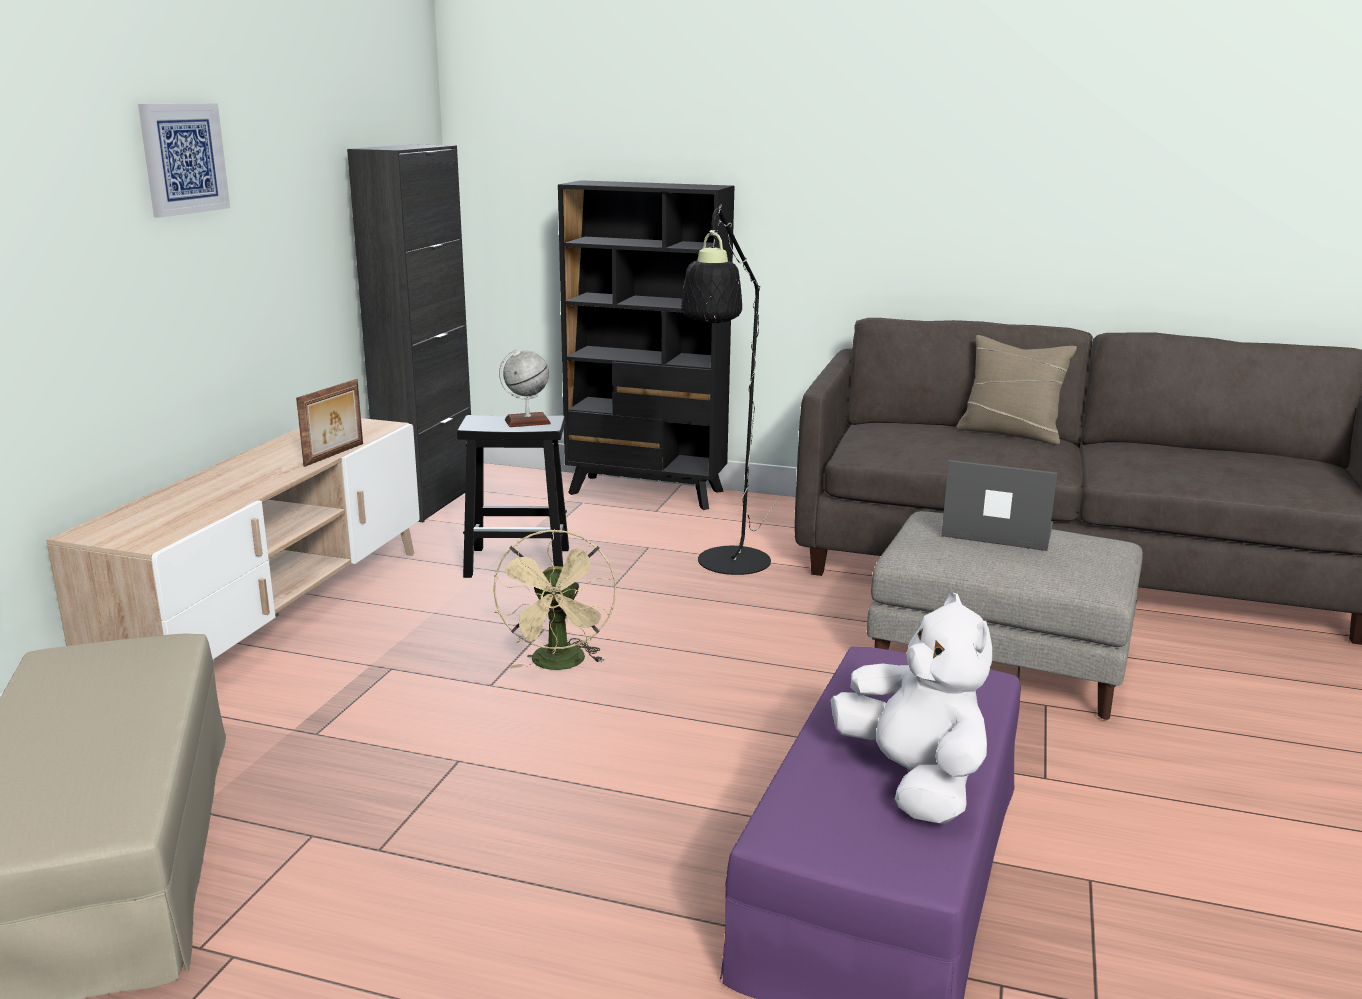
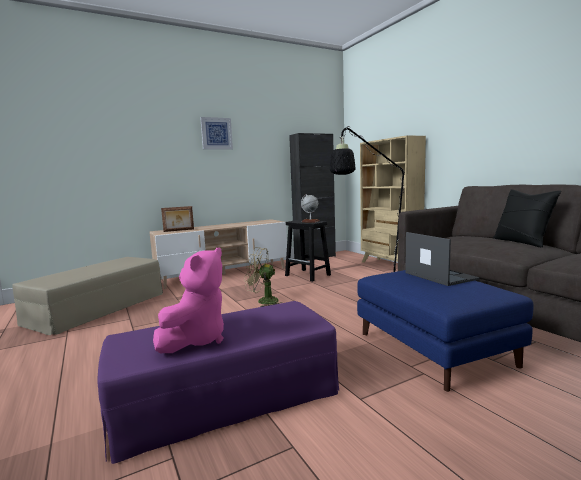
camera: 45 degrees right, 10 degrees down
(335, 455) = (246, 225): picture frame -> picture frame (179, 230)
(560, 665) = (263, 301): beige fan -> beige fan turned 60 degrees clockwise
(647, 492) = (390, 266): black bookcase -> beige bookcase
(913, 781) = (196, 340): white plush toy -> pink plush toy
(996, 661) = (432, 349): grey ottoman -> blue ottoman
(1010, 433) = (522, 242): beige pillow -> black pillow

